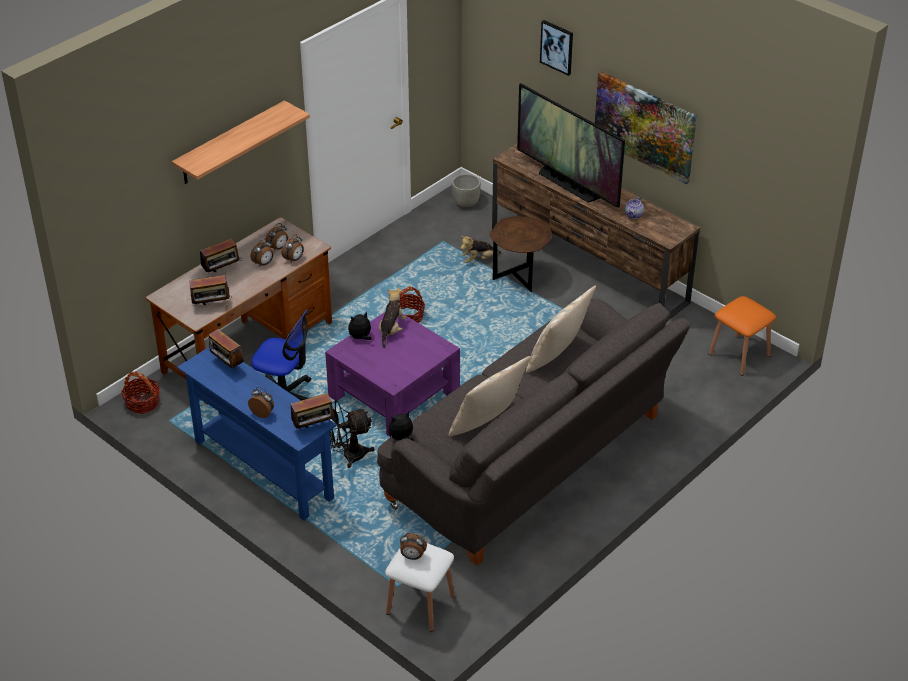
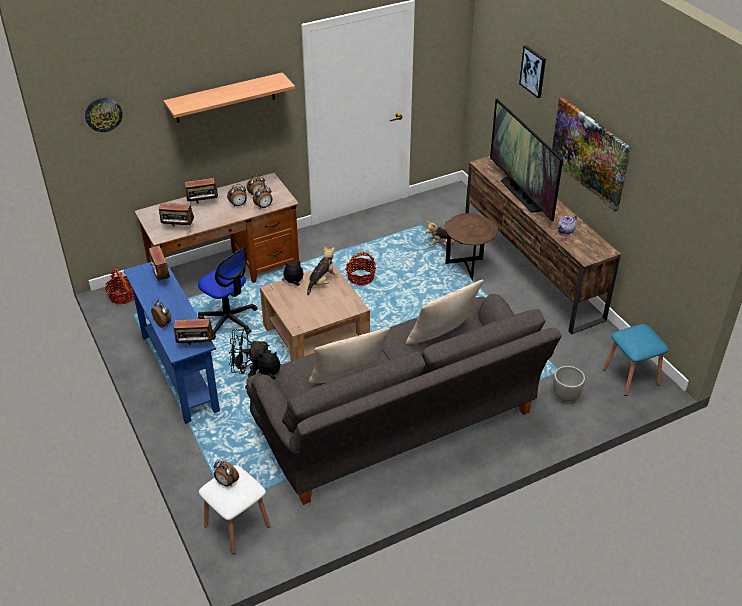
camera: 20 degrees right, 0 degrees up
(114, 192) = (103, 114): none -> wall clock
(394, 395) = (316, 337): purple coffee table -> brown coffee table
(466, 203) = (455, 200): grey planter -> grey planter (566, 396)
(739, 355) = (631, 376): orange stool -> blue stool

